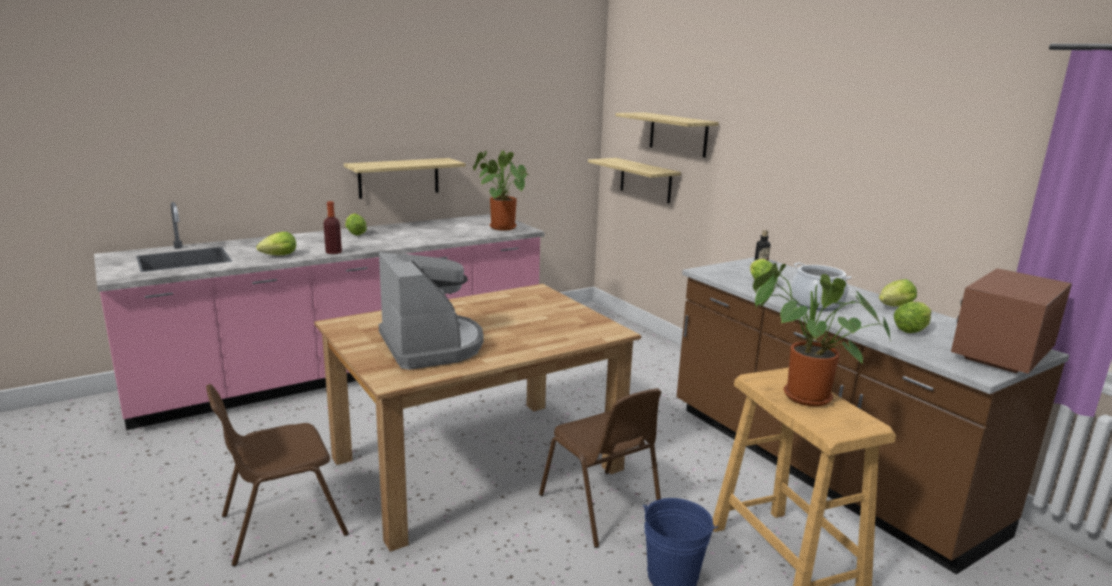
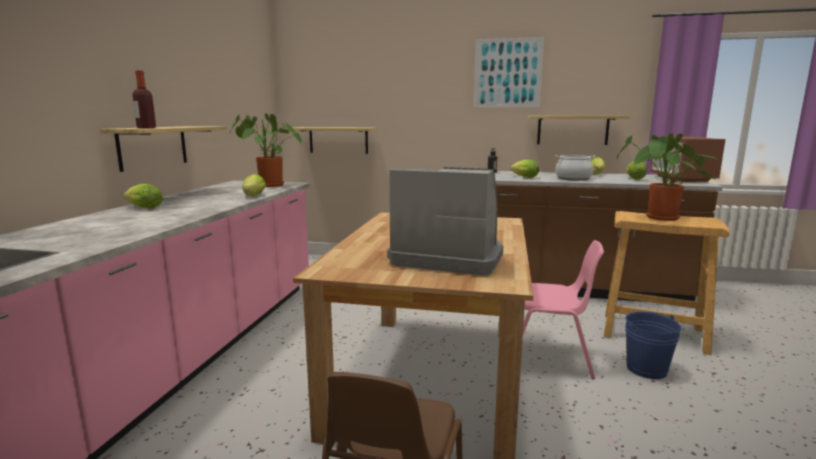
camera: 45 degrees left, 5 degrees down
(277, 256) = (112, 236): lettuce -> lettuce (253, 196)
(333, 252) = (174, 221): bottle -> bottle (146, 128)
(601, 509) = (549, 358): brown chair -> pink chair
(678, 134) = (369, 99): shelf -> shelf (572, 130)
(831, 121) = (507, 73): none -> picture

